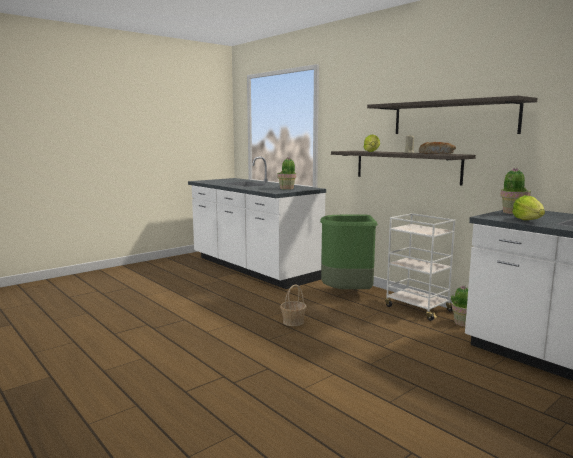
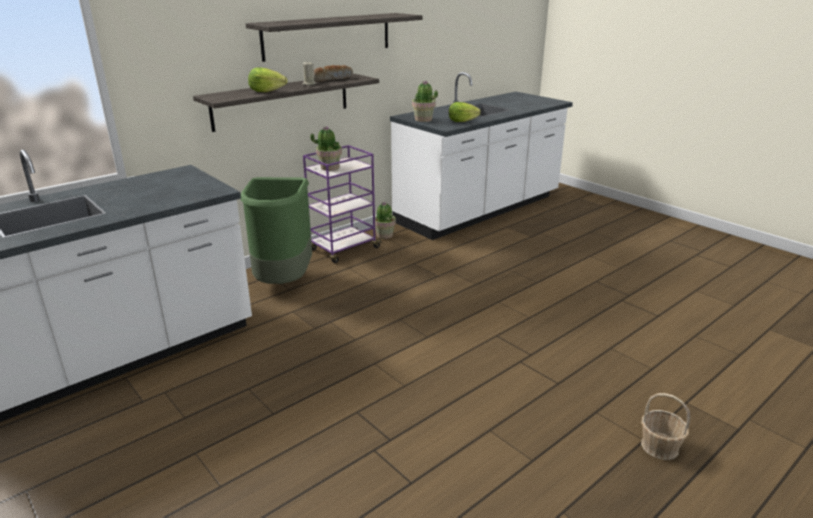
camera: 90 degrees left, 15 degrees up
(287, 188) = (171, 185): potted plant -> potted plant (329, 168)
(293, 322) = (375, 321): basket -> basket (660, 447)
(417, 308) = (343, 249): white cart -> purple cart

